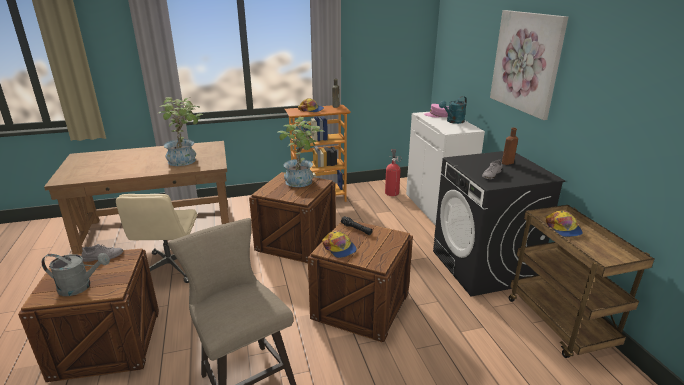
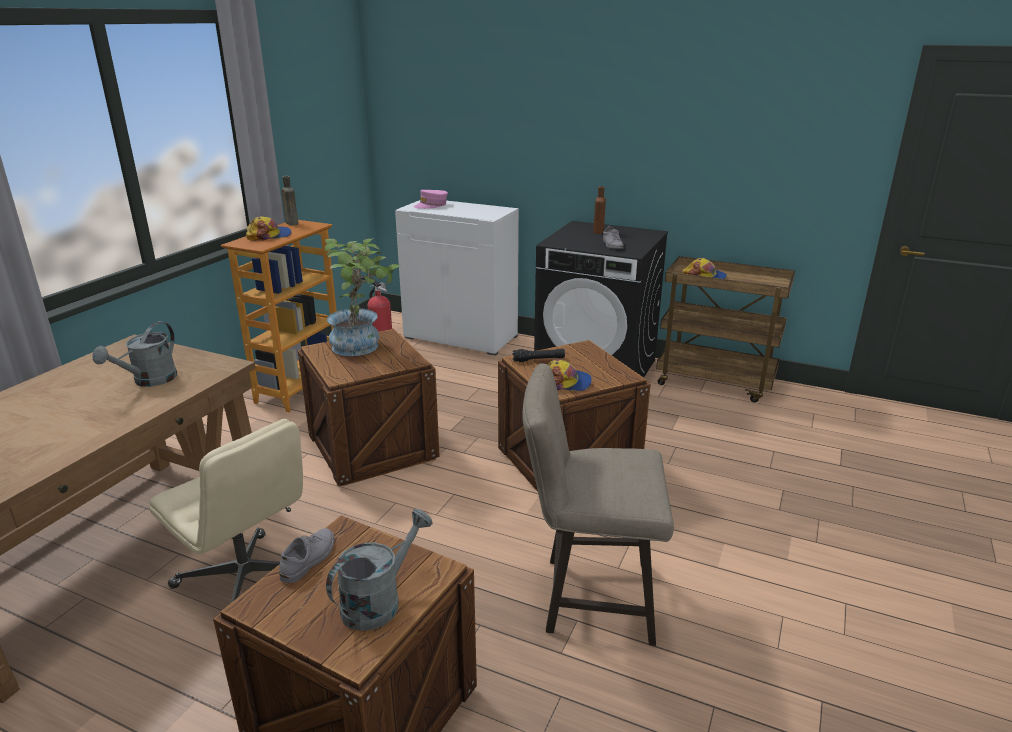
camera: 50 degrees left, 0 degrees up
(186, 161) = (149, 381): potted plant -> grey watering can
(453, 121) = (465, 207): turquoise watering can -> none
(526, 62) = (572, 108): picture -> none

